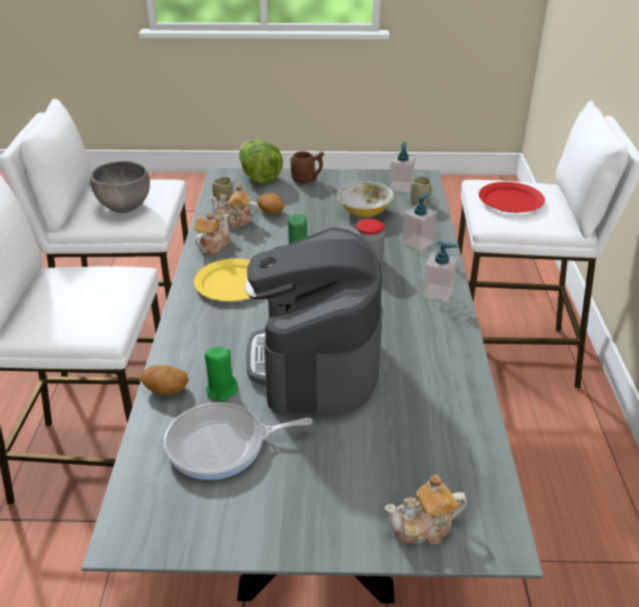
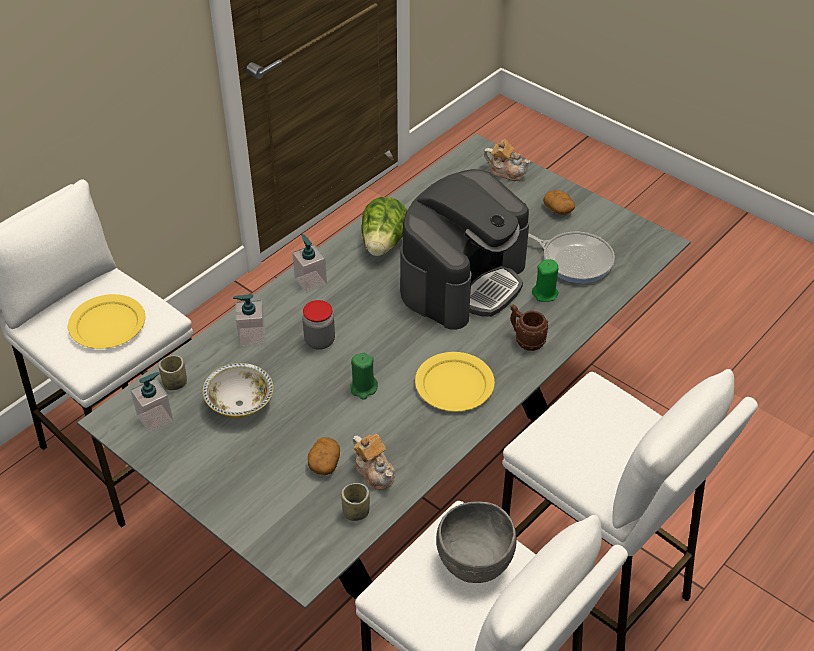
camera: 140 degrees left, 10 degrees up
(165, 389) = (582, 315): potato -> potato (559, 209)
(213, 245) = (428, 446): teapot -> none
(259, 176) = (269, 541): lettuce -> lettuce (383, 244)
(307, 180) = (227, 496): brown mug -> brown mug (525, 340)
(511, 201) = (107, 324): red plate -> yellow plate

